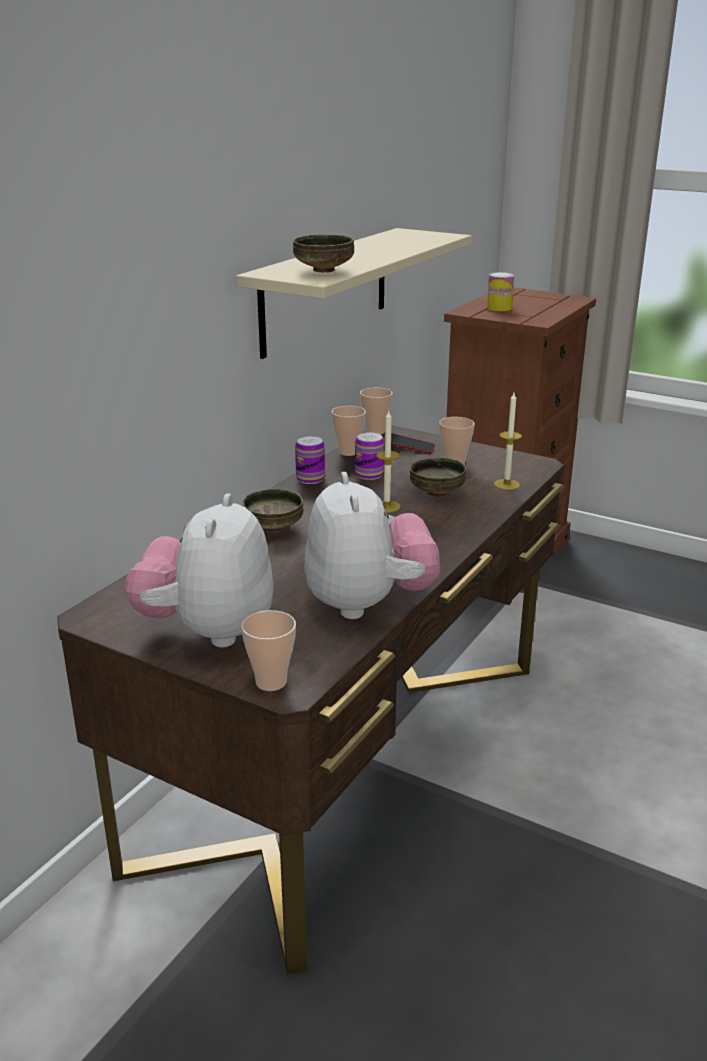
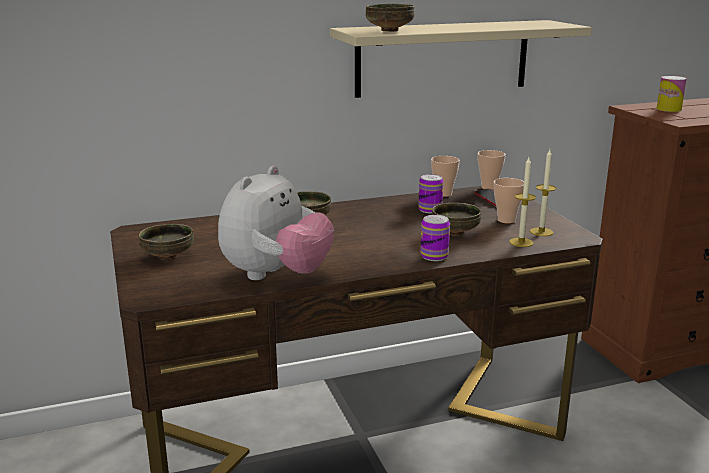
camera: 40 degrees right, 5 degrees down
(208, 631) = (168, 257): plush toy -> bowl
(271, 682) = (145, 291): cup -> none
(310, 479) = (386, 202): can -> can (434, 256)
(387, 506) = (403, 230): candle -> candle (541, 232)

